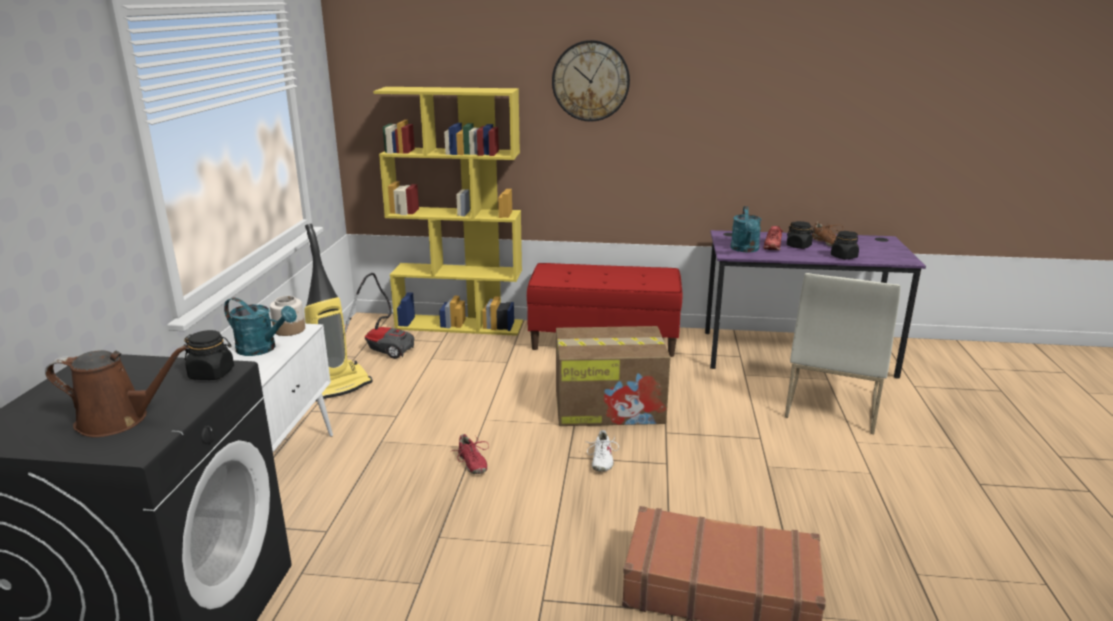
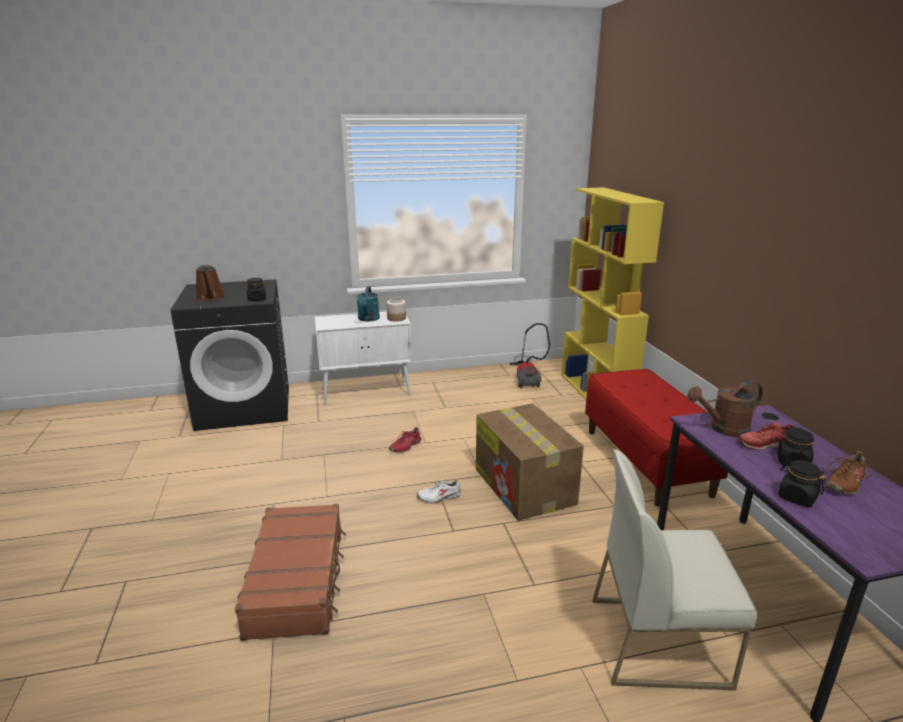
camera: 70 degrees right, 0 degrees up
(338, 386) = (467, 381): vacuum cleaner -> none
(590, 81) = (711, 204): wall clock -> none
(745, 249) = (723, 429): turquoise watering can -> brown watering can

